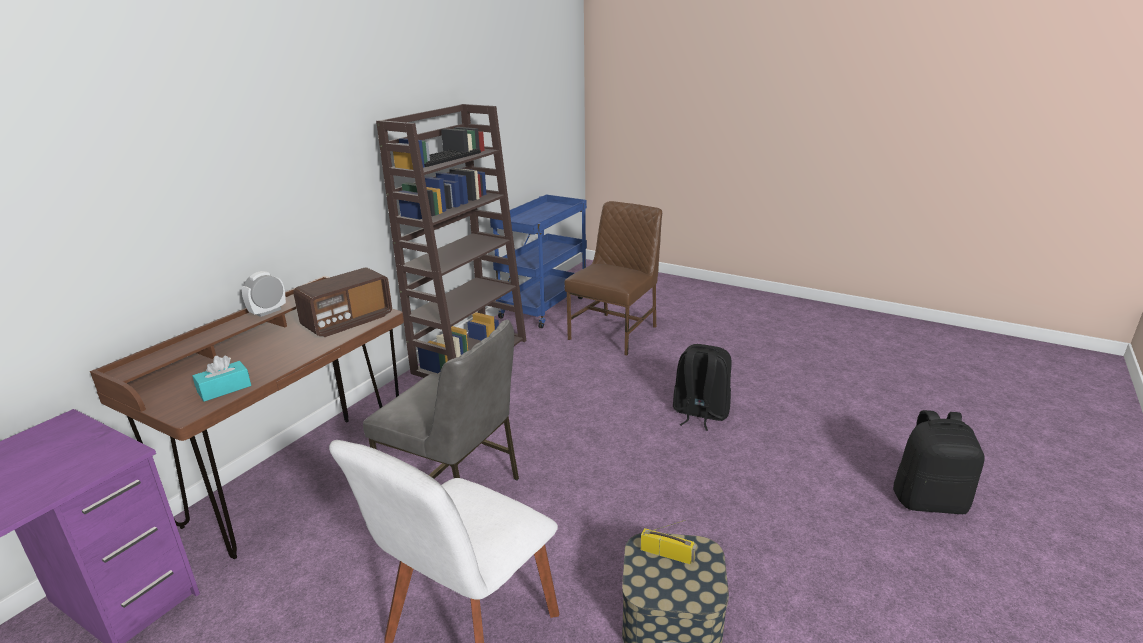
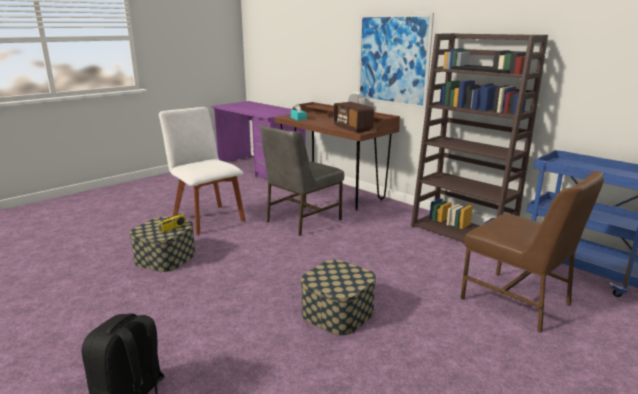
camera: 105 degrees right, 5 degrees down
(283, 189) = (392, 60): none -> picture
(699, 413) = (337, 313): black backpack -> storage box

